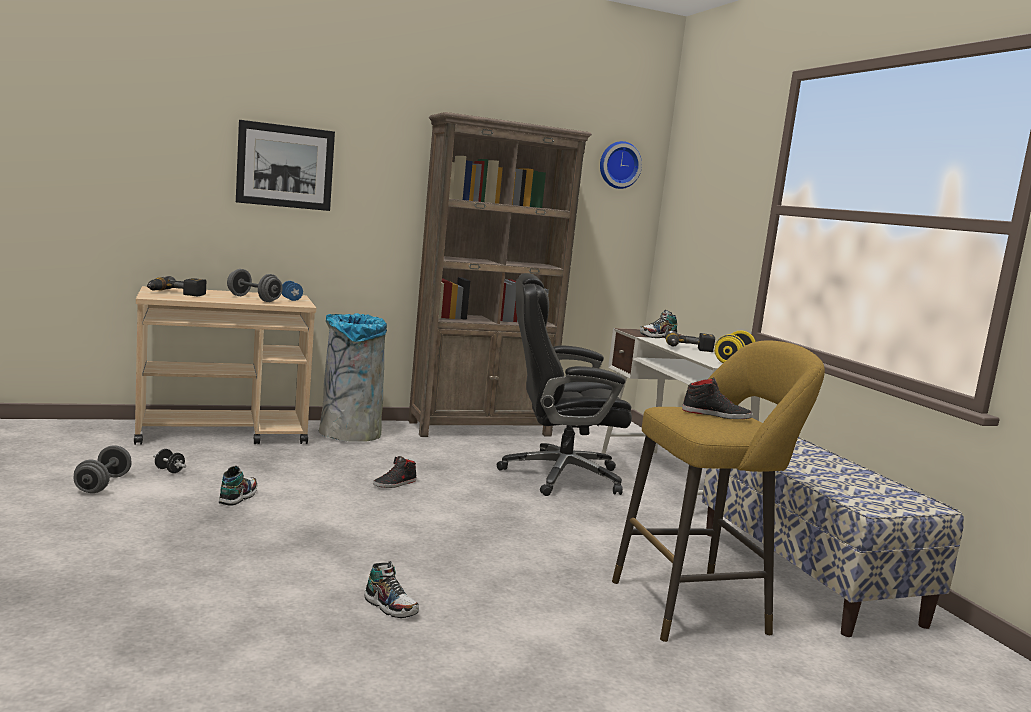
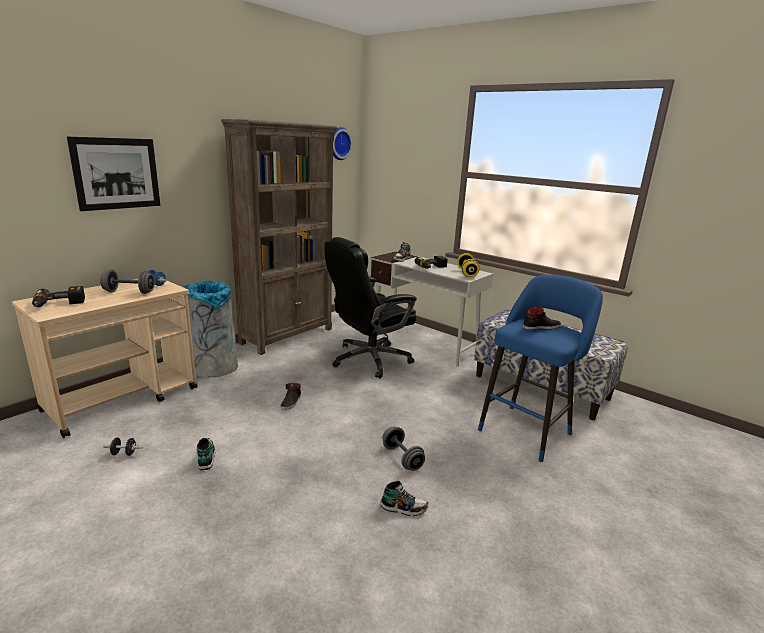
camera: 30 degrees left, 10 degrees up
(103, 484) = (85, 491): grey dumbbell -> grey dumbbell (402, 458)
(697, 606) = (527, 430): yellow stool -> blue stool

